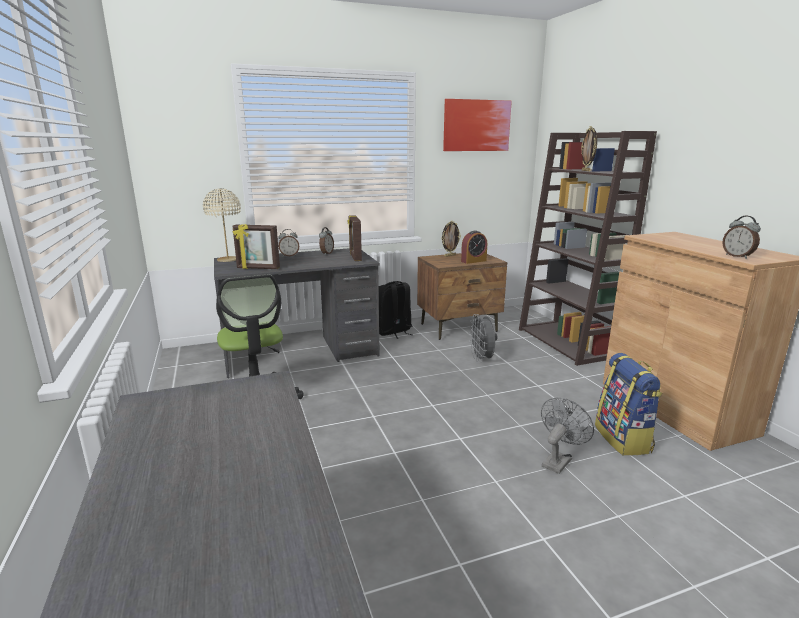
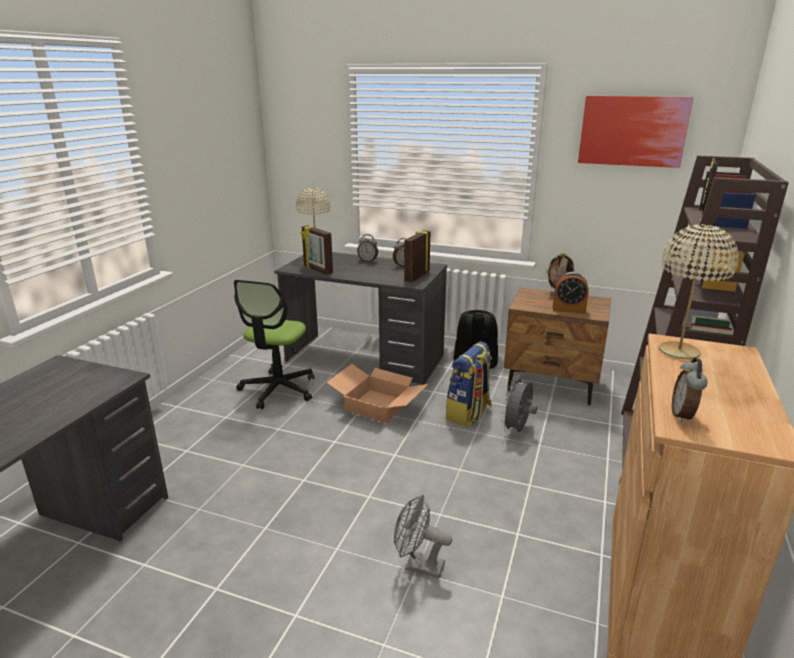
camera: 40 degrees right, 5 degrees up
(366, 379) = (378, 405): none -> cardboard box
(558, 460) = (418, 565): grey fan -> grey fan turned 150 degrees counterclockwise
(623, 439) = (522, 588): backpack -> backpack (469, 413)
(659, 238) = (678, 352): none -> beige table lamp

